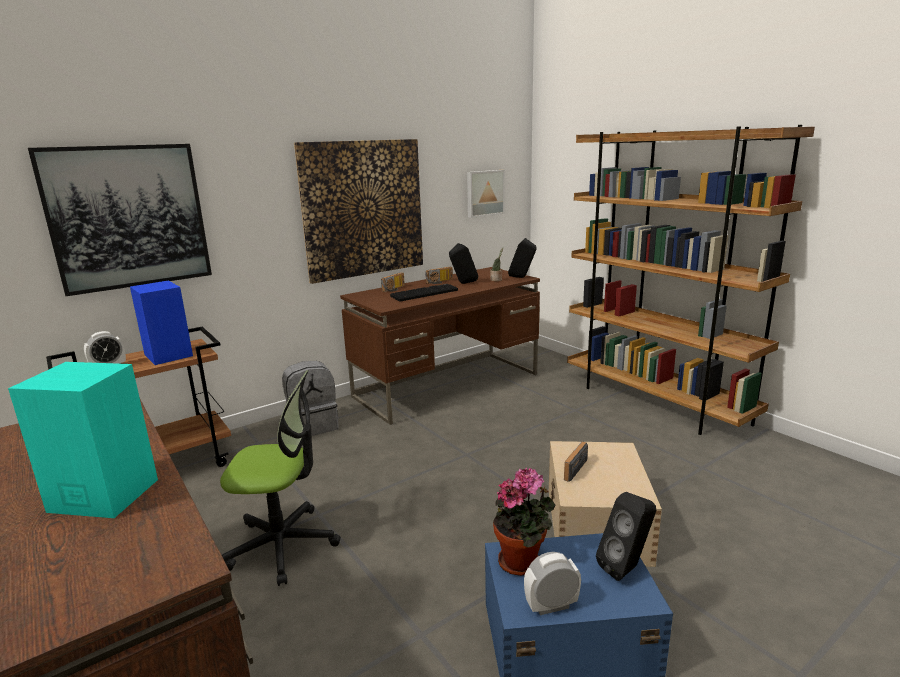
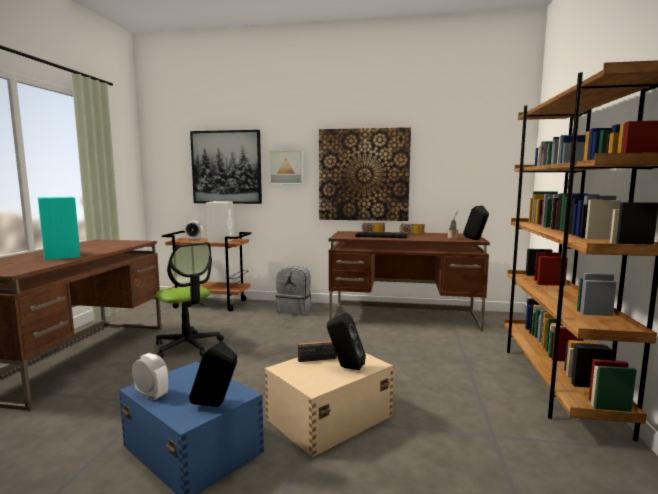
camera: 45 degrees right, 10 degrees down
(168, 355) = (221, 240): blue speaker -> white speaker
(463, 283) = (423, 236): black speaker -> black speaker (345, 367)
(484, 193) = (477, 171): picture -> picture (286, 167)
(523, 562) = (187, 375): potted plant -> none

